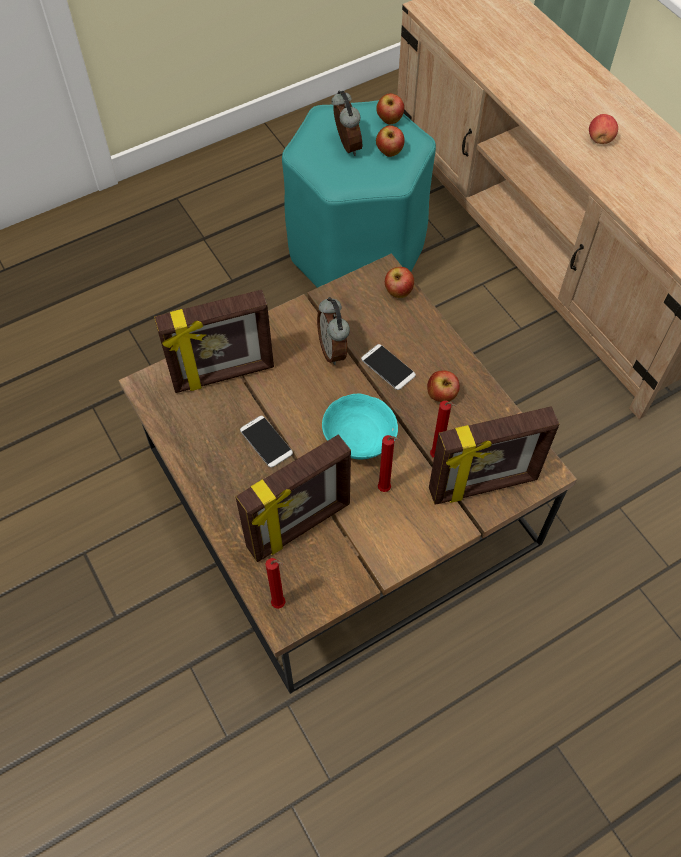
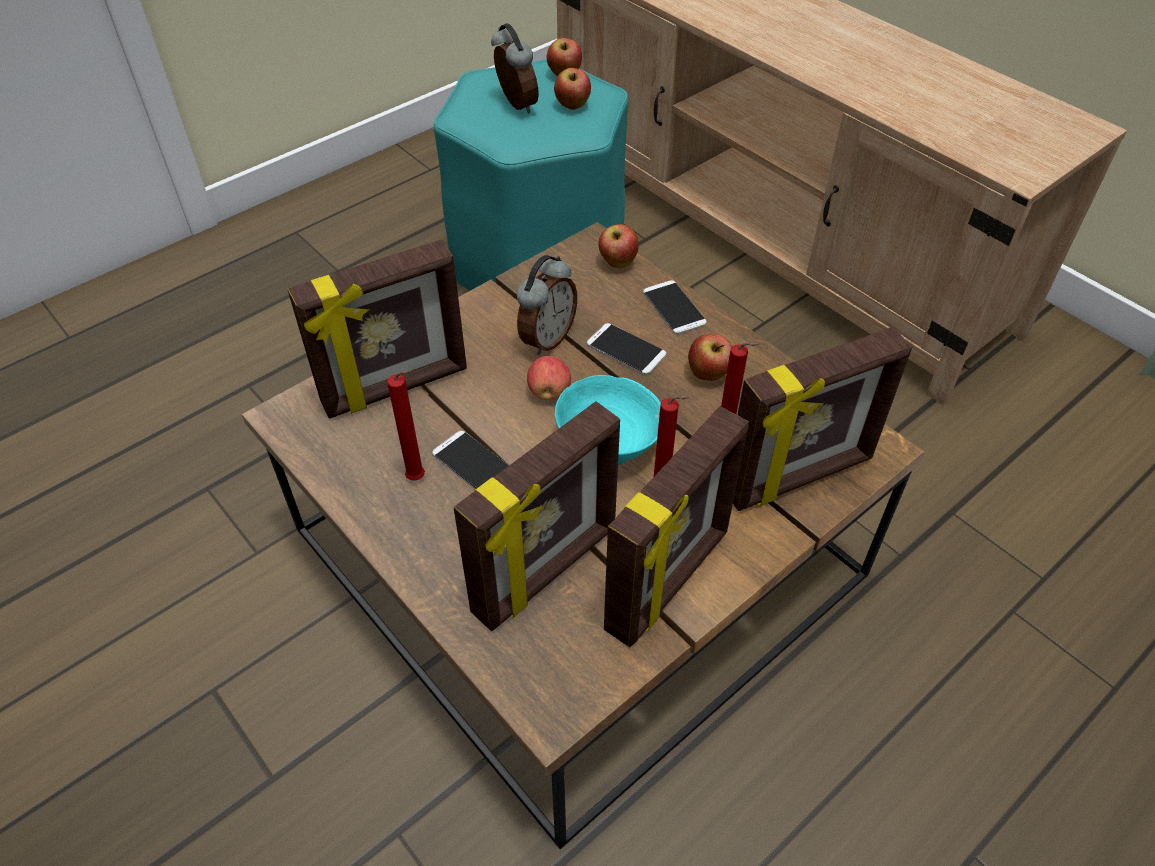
camera: 10 degrees left, 10 degrees down
(280, 605) = (540, 690): red candle -> red candle (419, 479)
(333, 350) = (546, 338): alarm clock -> alarm clock turned 120 degrees counterclockwise
(377, 546) = (670, 581): none -> picture frame
(430, 337) = (674, 308): none -> phone
(600, 139) = (836, 54): apple -> apple (549, 392)

